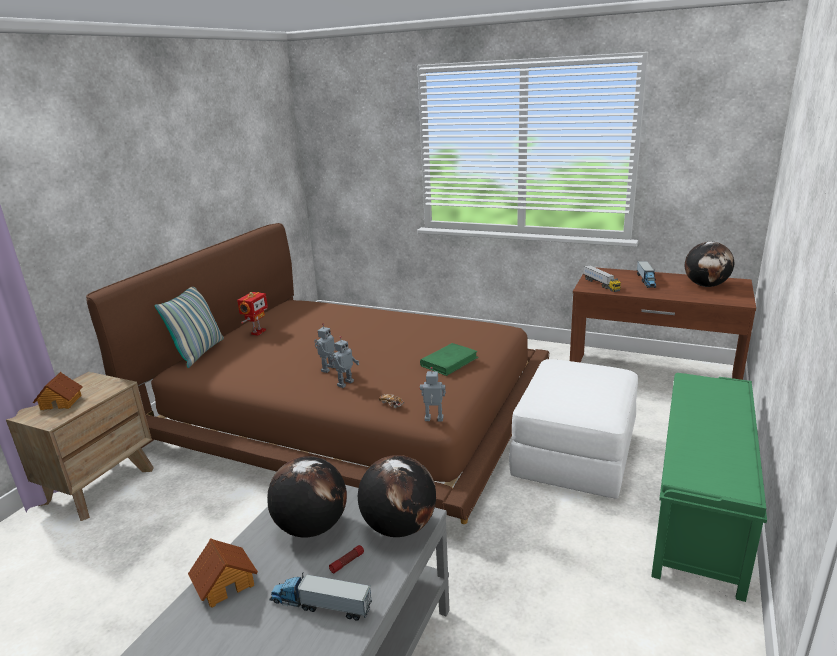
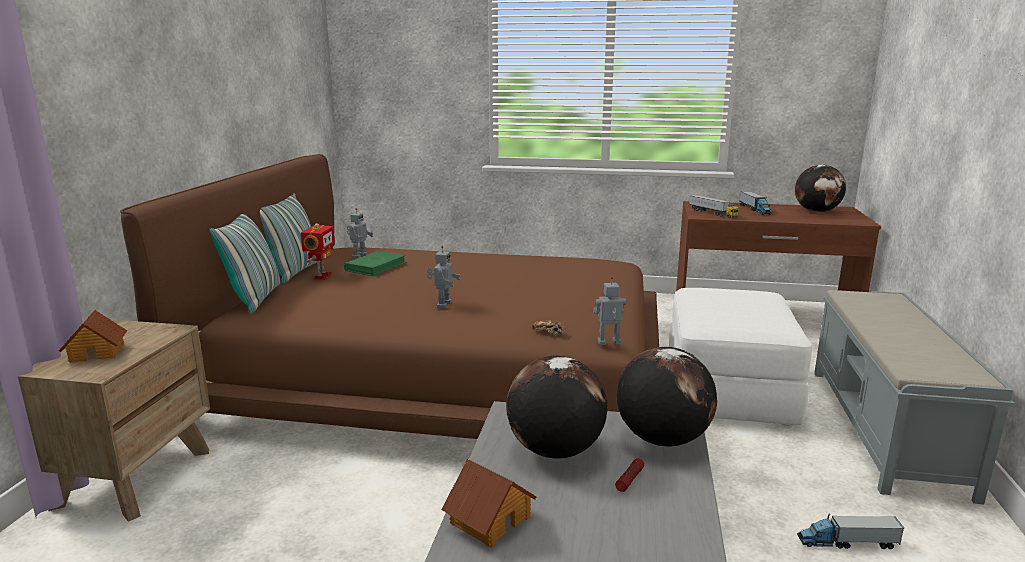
camera: 15 degrees left, 5 degrees down
(242, 325) = (294, 271): none -> pillow
(320, 605) = (633, 525): toy truck -> toy truck (847, 542)
(344, 383) = (475, 317): toy robot -> toy robot (359, 256)
(449, 362) = (584, 292): green book -> green book (376, 266)
(699, 510) = (885, 428): green bench -> grey bench

